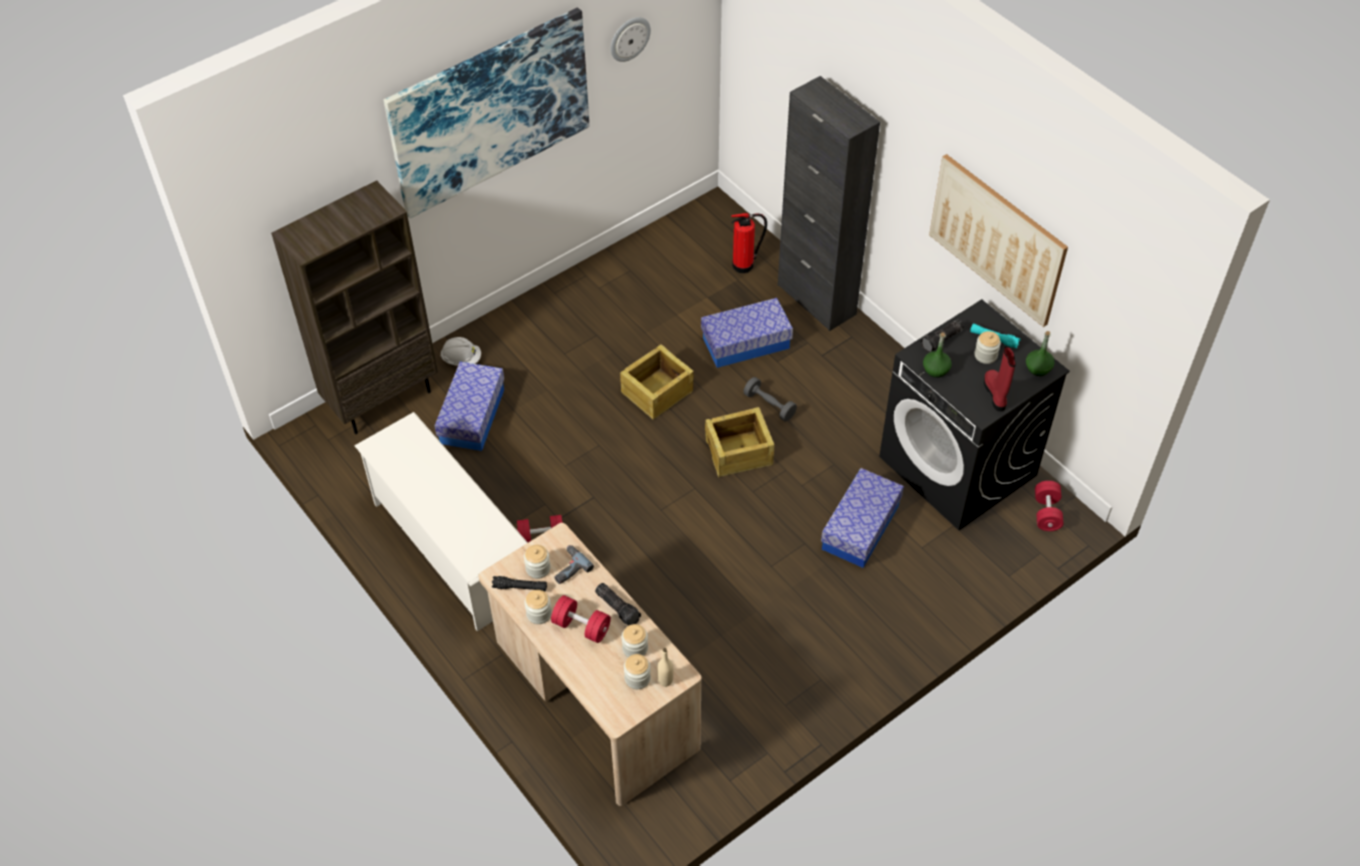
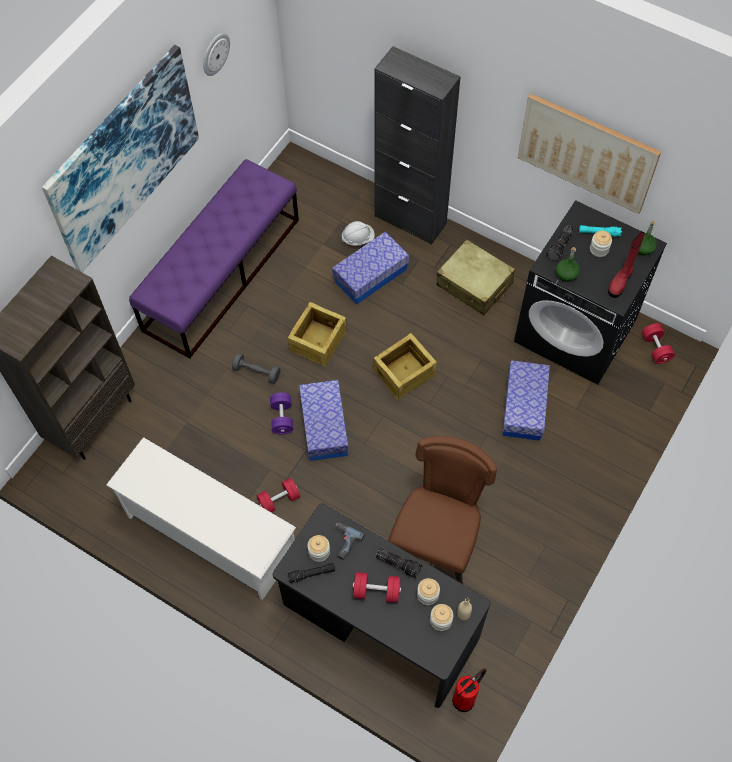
camera: 20 degrees left, 10 degrees up
(461, 359) = (145, 362): white hard hat -> white hard hat (358, 238)
(472, 416) = (176, 411): storage box -> storage box (324, 426)
(539, 614) = (337, 592): jar -> none
(582, 457) = (282, 418): none -> purple dumbbell
(584, 296) = (222, 274): none -> purple bench
(593, 698) = (379, 624): beige desk -> black desk
(699, 633) = (438, 539): none -> brown chair
(745, 265) = (341, 206): fire extinguisher -> fire extinguisher (465, 699)
(769, 405) = (411, 324): grey dumbbell -> grey dumbbell (257, 372)
(860, 385) = (474, 284): none -> beige suitcase
(996, 394) = (620, 281): red boot -> red boot turned 120 degrees counterclockwise

